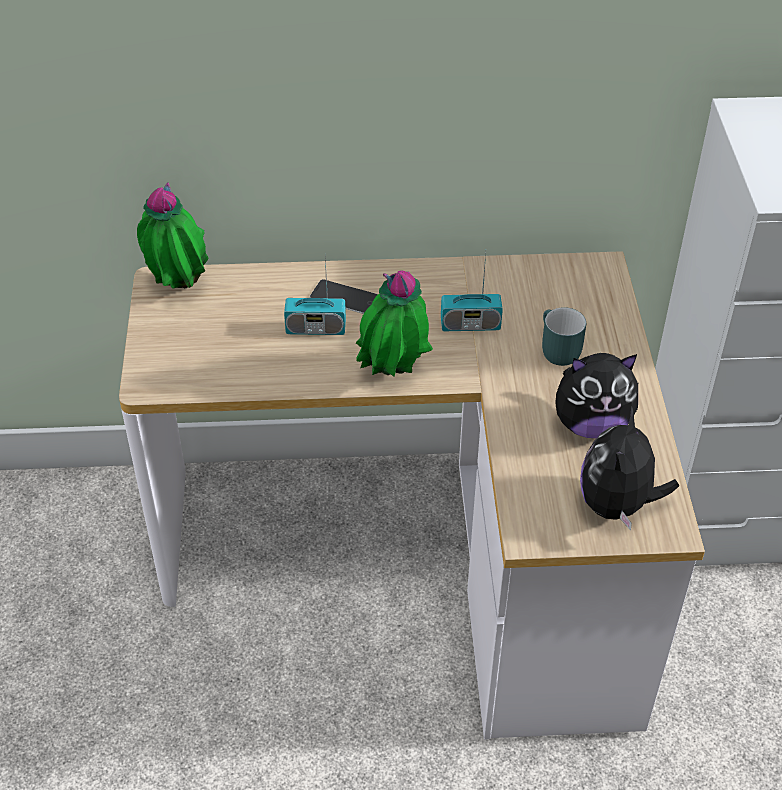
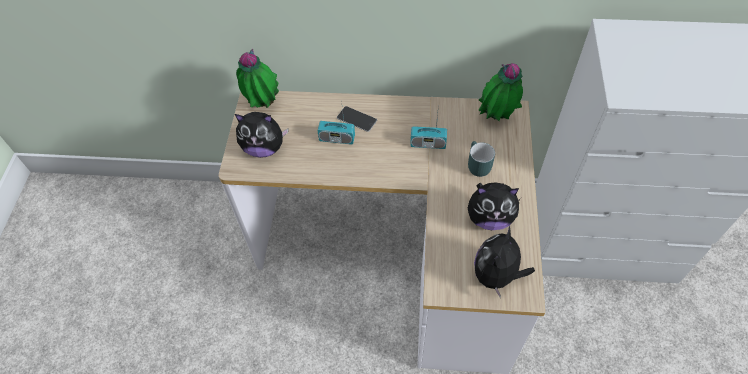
camera: 10 degrees right, 10 degrees up
(192, 352) = (264, 148): none -> plush toy
(393, 375) = (377, 174): potted plant -> potted plant (496, 118)

